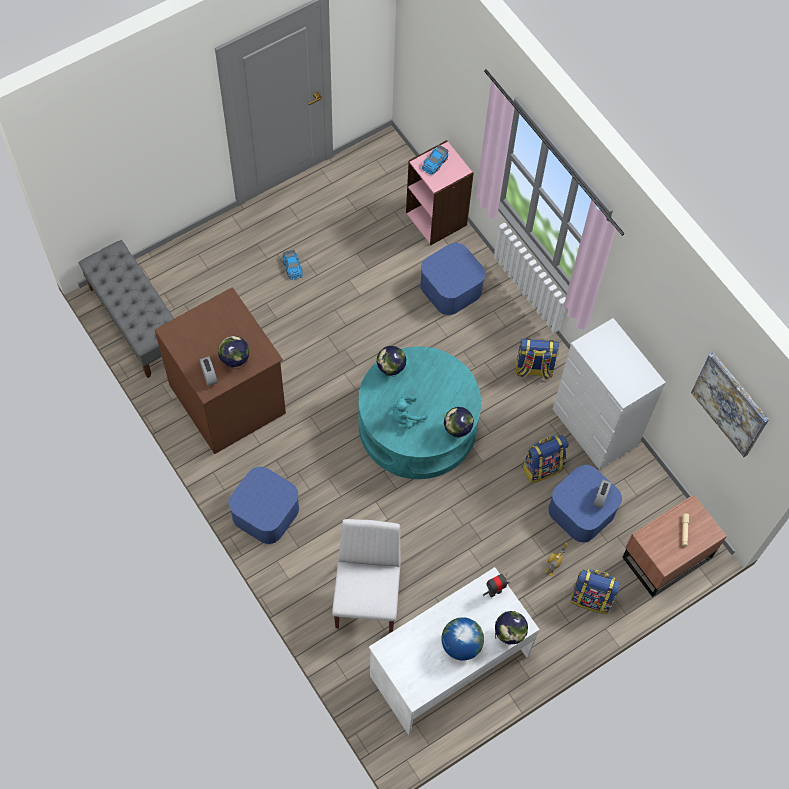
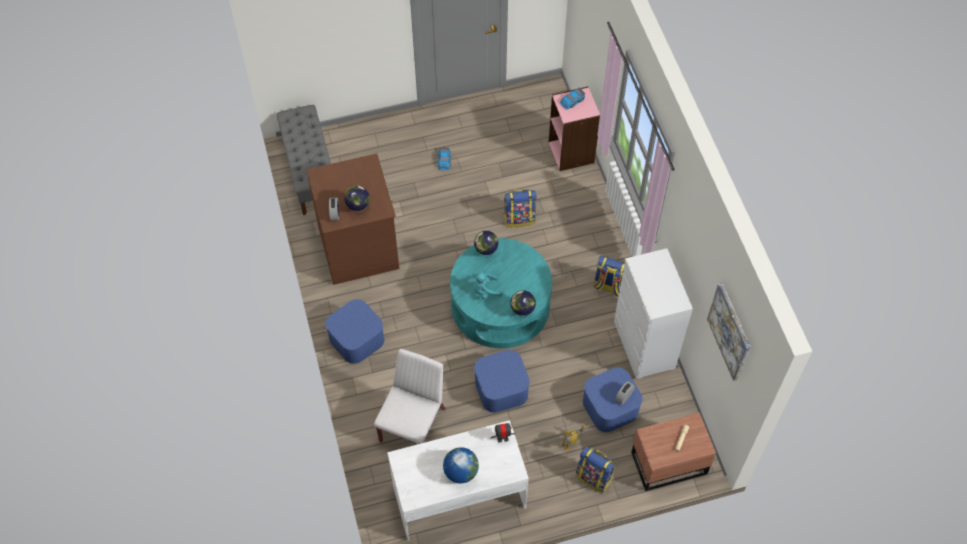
camera: 20 degrees right, 5 degrees down
(451, 288) = (564, 207): blue storage box -> blue storage box (501, 388)
(509, 635) = (502, 475): globe -> none
(542, 467) = (589, 364): backpack -> backpack (519, 218)

